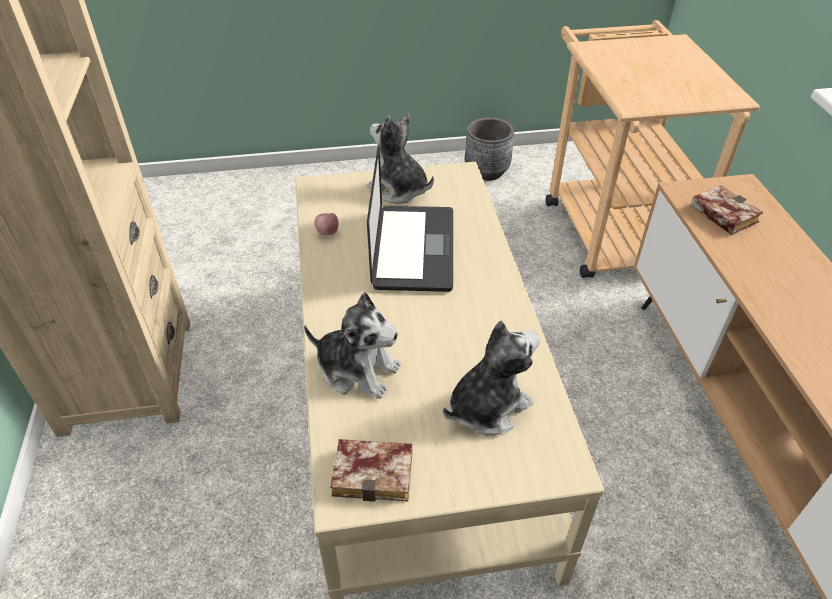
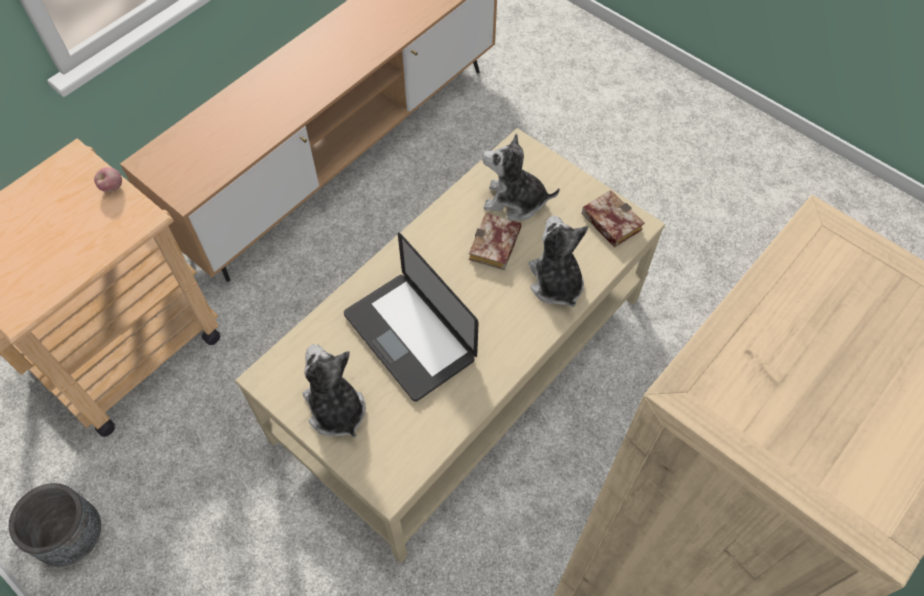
camera: 130 degrees left, 15 degrees up
(327, 232) = (444, 416): apple -> apple (112, 187)
(399, 189) = (335, 409): plush toy -> plush toy turned 150 degrees clockwise
(413, 249) = (409, 337): laptop -> laptop turned 90 degrees counterclockwise
(720, 214) = (205, 162): book -> book (495, 247)

